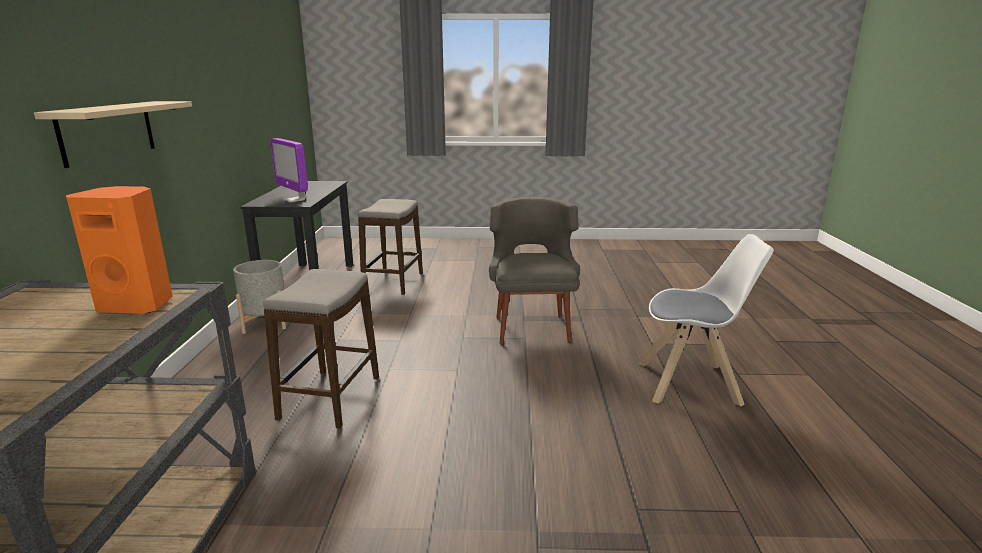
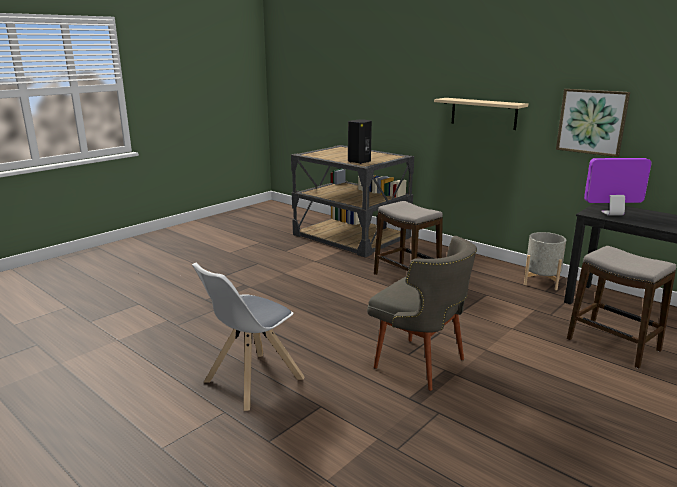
camera: 130 degrees right, 0 degrees up
(138, 305) = (360, 162): orange speaker -> black speaker
(208, 114) = (592, 122): none -> picture

